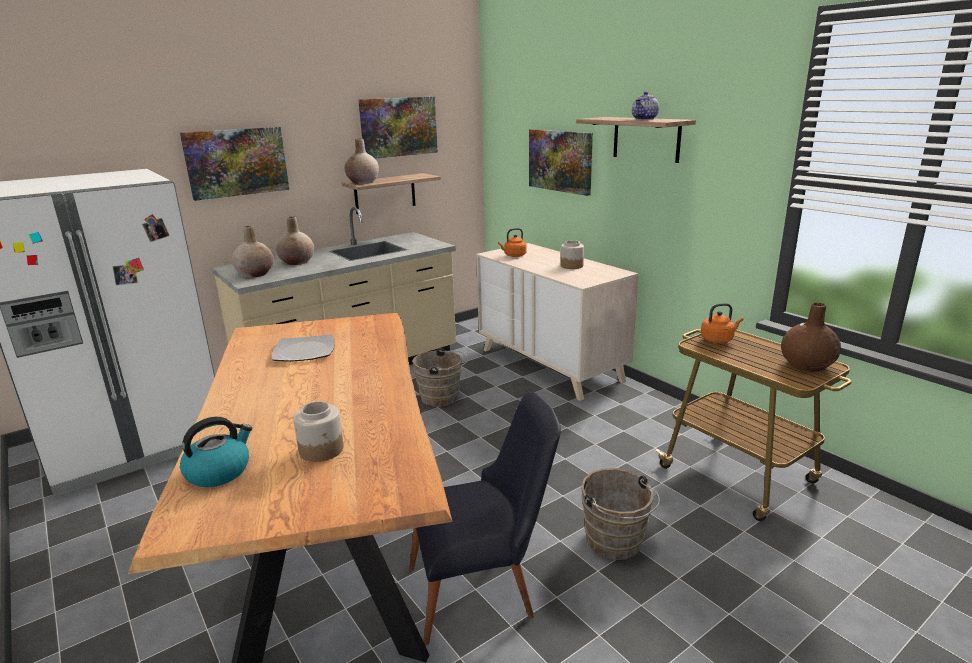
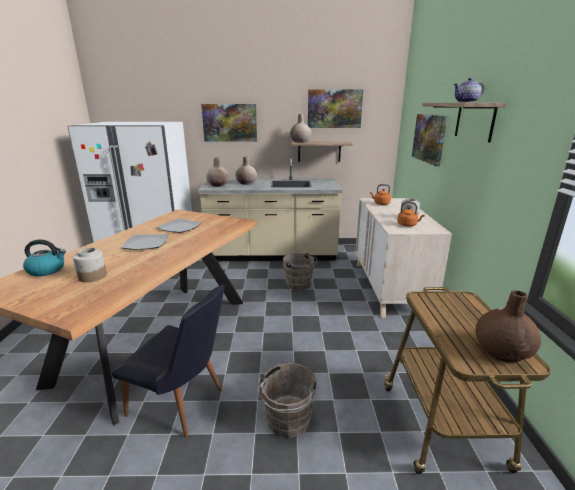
camera: 35 degrees right, 0 degrees up
(301, 386) = (146, 243): none -> plate
(718, 339) = (447, 300): orange kettle -> orange kettle (408, 225)

